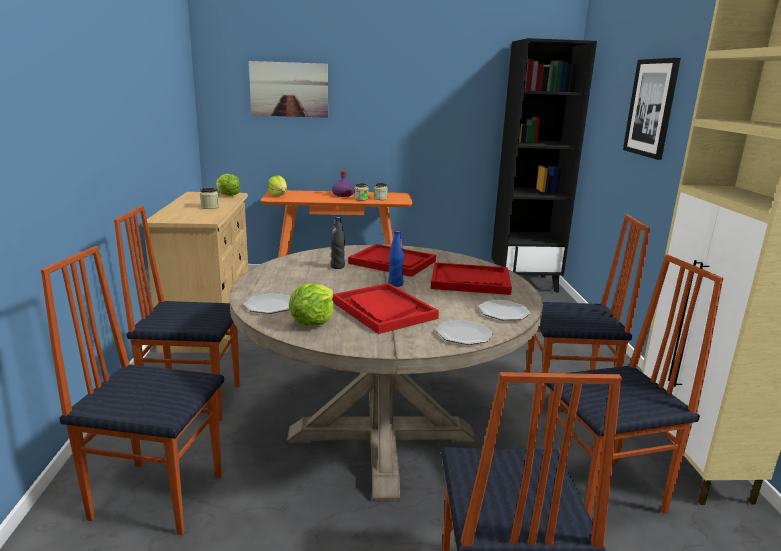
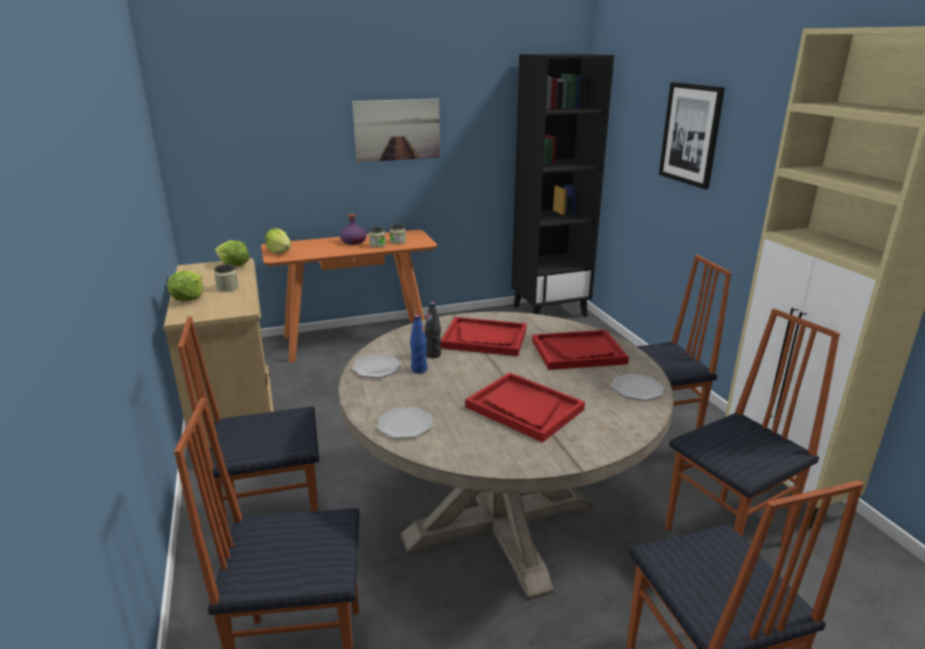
camera: 15 degrees left, 5 degrees up
(289, 89) = (274, 123): picture -> picture (397, 130)
(313, 322) = (466, 439): lettuce -> lettuce (188, 299)
(395, 284) = (510, 370): blue bottle -> blue bottle (419, 369)
(464, 334) = (622, 426): plate -> plate (377, 368)

